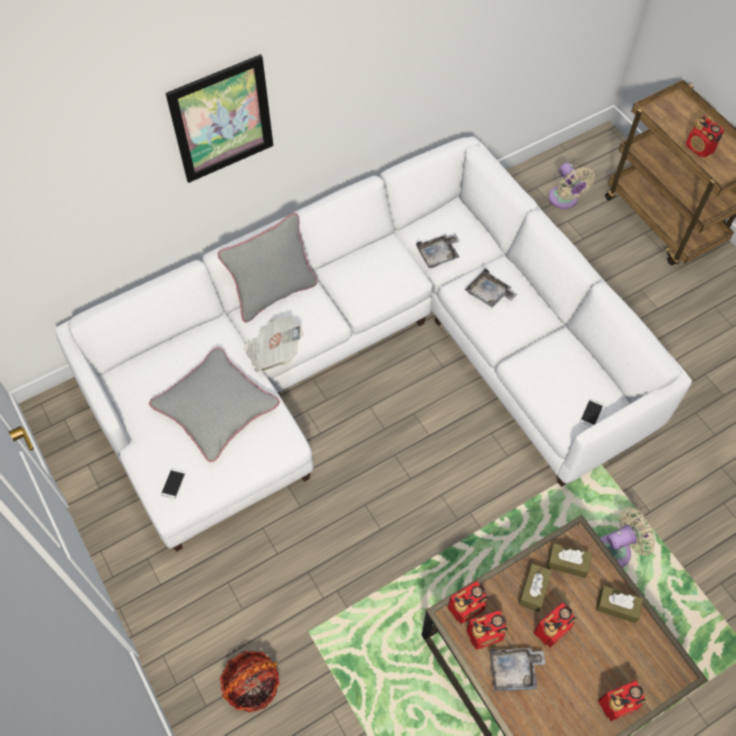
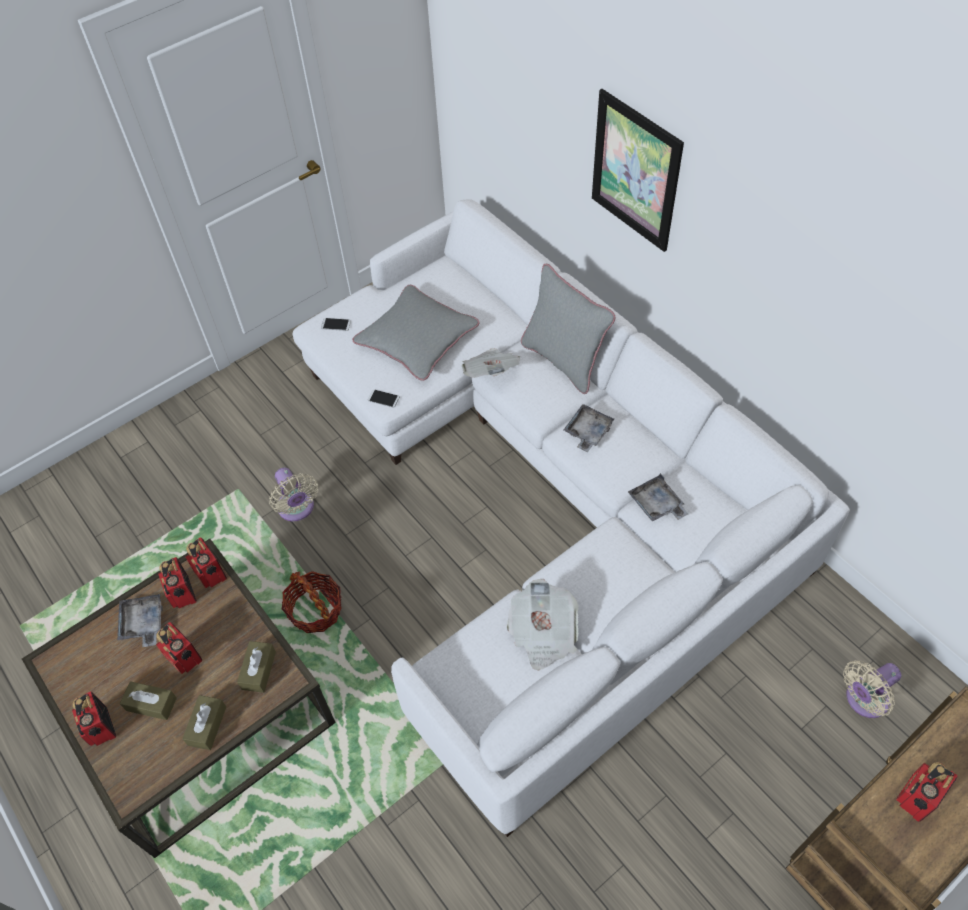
camera: 85 degrees right, 5 degrees down
(252, 686) = (189, 454): basket -> basket (315, 610)
(489, 294) = (609, 563): grey tray -> grey tray (587, 432)
(533, 590) = (228, 637): brown tissue box -> brown tissue box (151, 704)
(545, 348) = (543, 634): none -> newspaper
(591, 413) = (457, 692): phone -> phone (383, 399)
(616, 550) = (333, 783): beige fan -> beige fan (297, 509)

